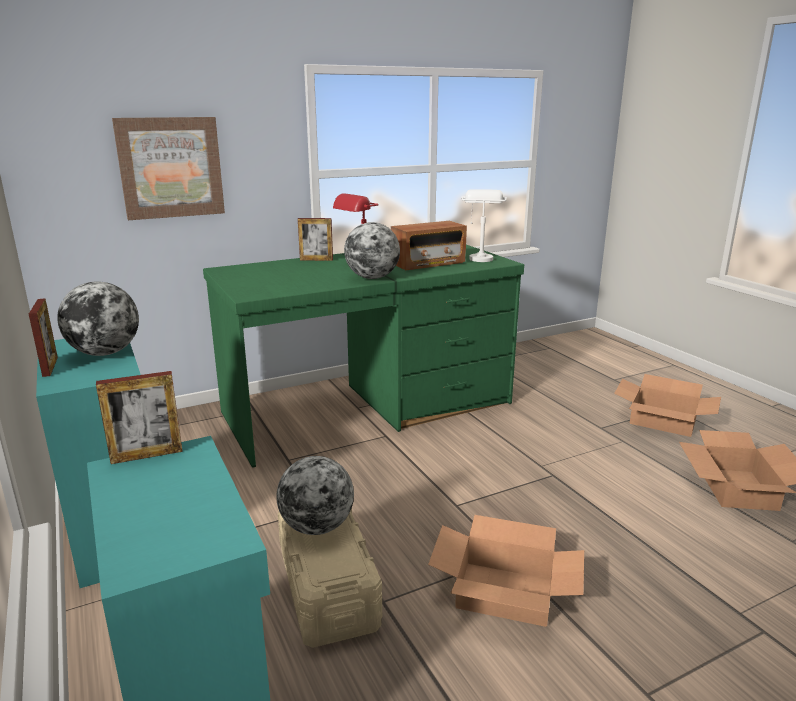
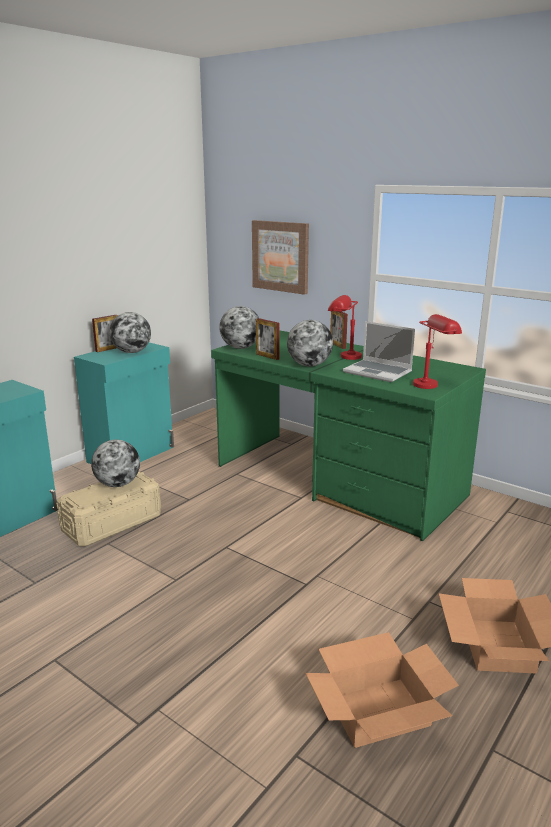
camera: 65 degrees right, 0 degrees up
(147, 455) = (20, 385): picture frame -> picture frame (267, 356)
(255, 290) = (241, 348): none -> globe
(428, 263) = (378, 372): radio -> laptop
(480, 257) = (432, 383): white table lamp -> red table lamp
(504, 593) = (134, 585): cardboard box -> none

